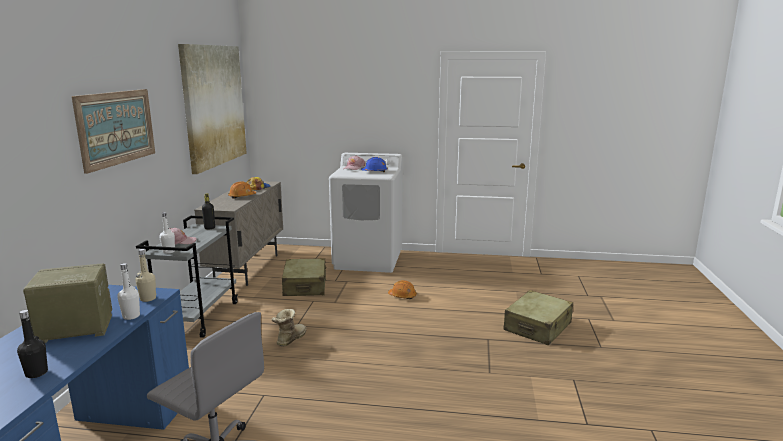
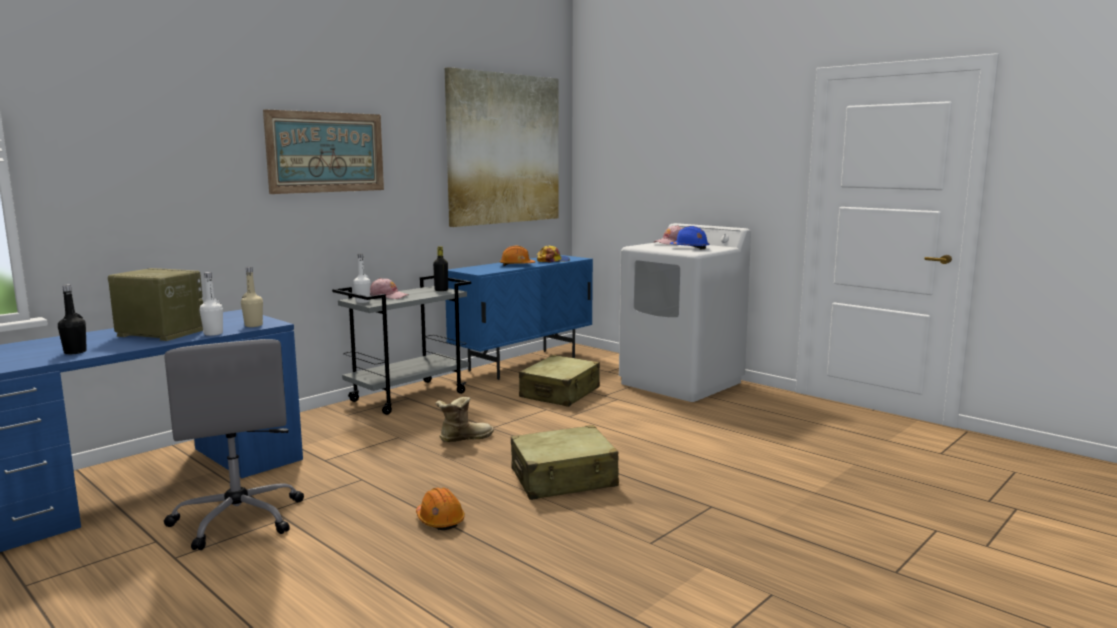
camera: 35 degrees right, 5 degrees down
(247, 269) = (523, 364): beige cabinet -> blue cabinet
(402, 296) = (665, 429): orange hard hat -> orange hard hat (440, 520)
(538, 327) = (819, 515): beige suitcase -> beige suitcase (564, 479)

